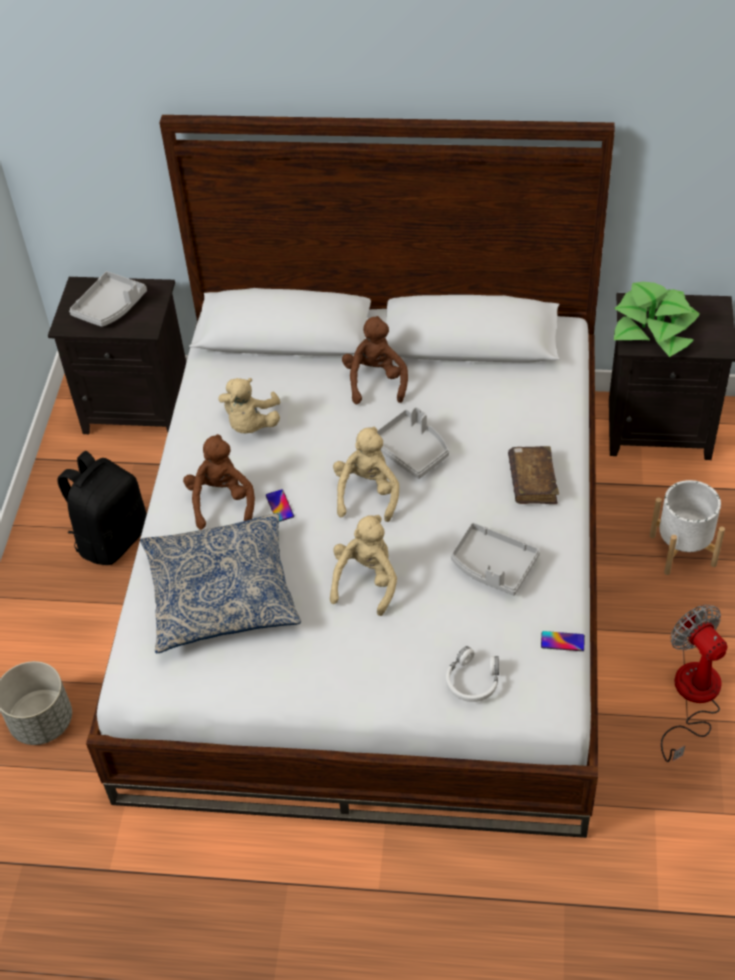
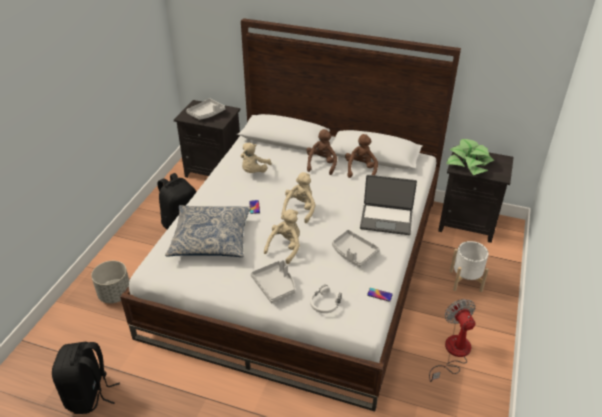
camera: 10 degrees right, 10 degrees down
(74, 929) = (89, 395): none -> black backpack
(222, 501) = (227, 200): brown plush toy -> brown plush toy (360, 169)
(412, 451) = (329, 195): grey tray -> grey tray (275, 286)
(532, 481) = (386, 219): brown book -> laptop

